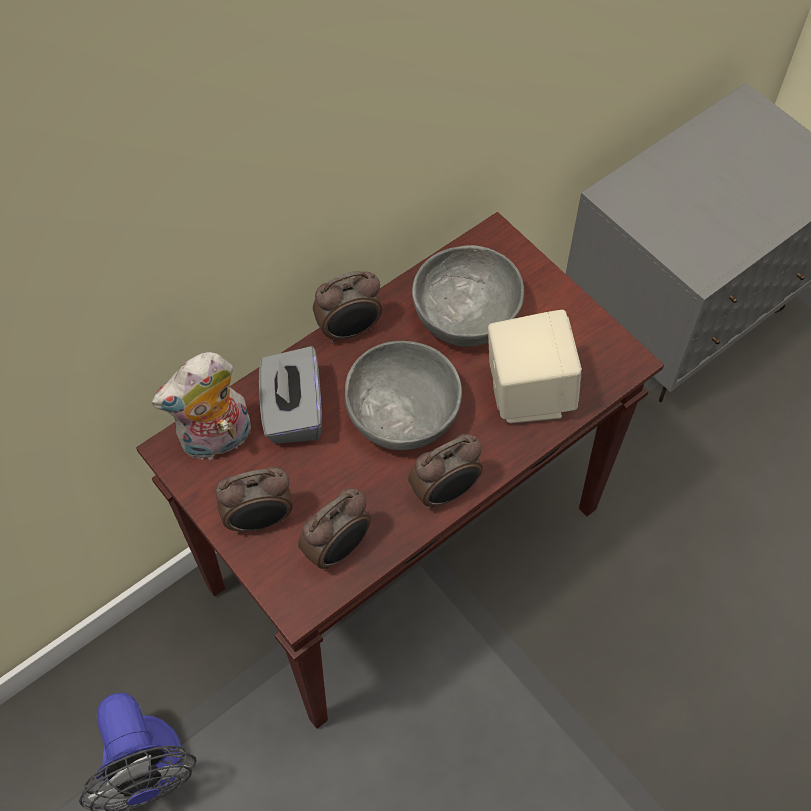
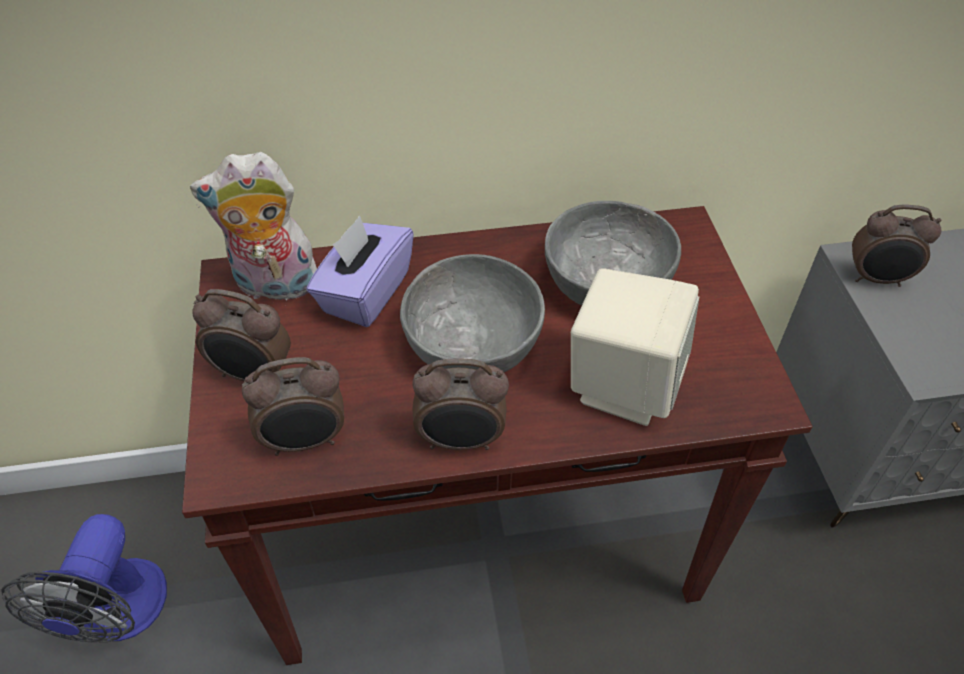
camera: 30 degrees right, 10 degrees down
(293, 412) = (365, 293): grey tissue box -> purple tissue box
(350, 331) = (475, 247): alarm clock -> alarm clock (877, 279)

